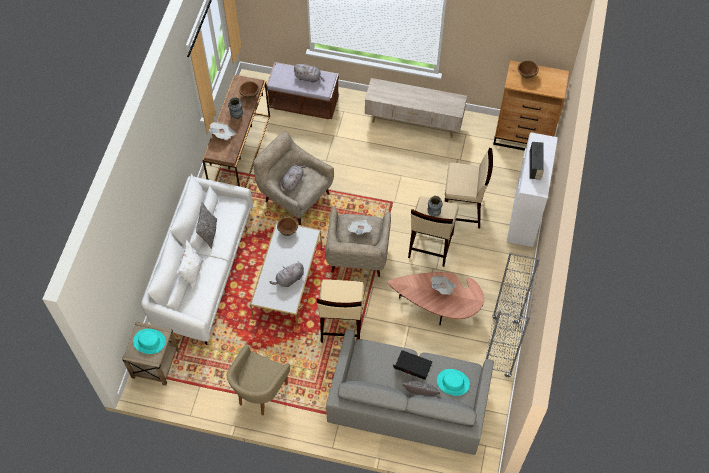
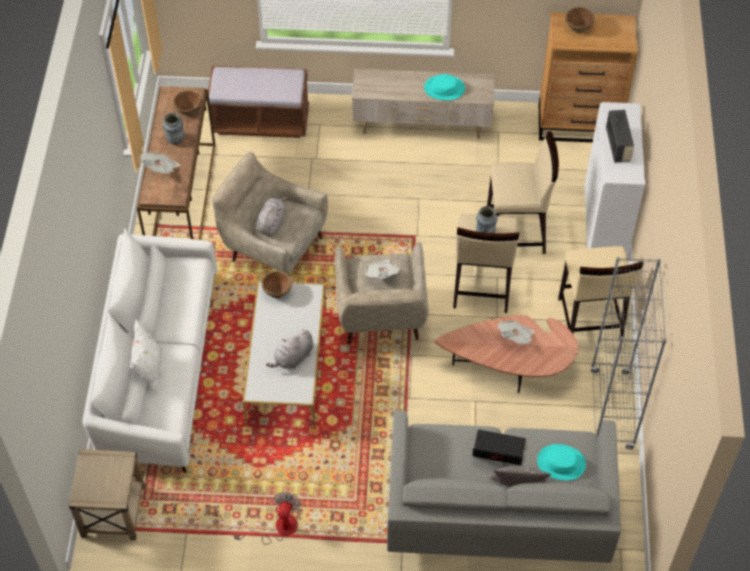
camera: 10 degrees left, 5 degrees down
(149, 341) = (105, 474): turquoise hat -> turquoise hat (444, 88)
(209, 233) = (163, 311): pillow -> none
(260, 393) = (278, 528): beige armchair -> fan
(309, 78) = (266, 80): grey plush toy -> none
(341, 326) = (377, 415): beige stool -> beige stool (589, 320)

